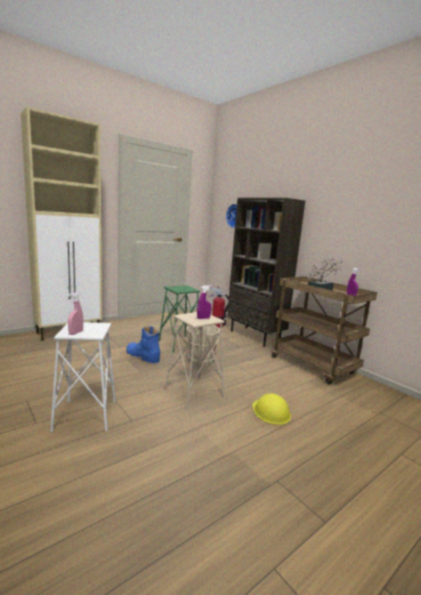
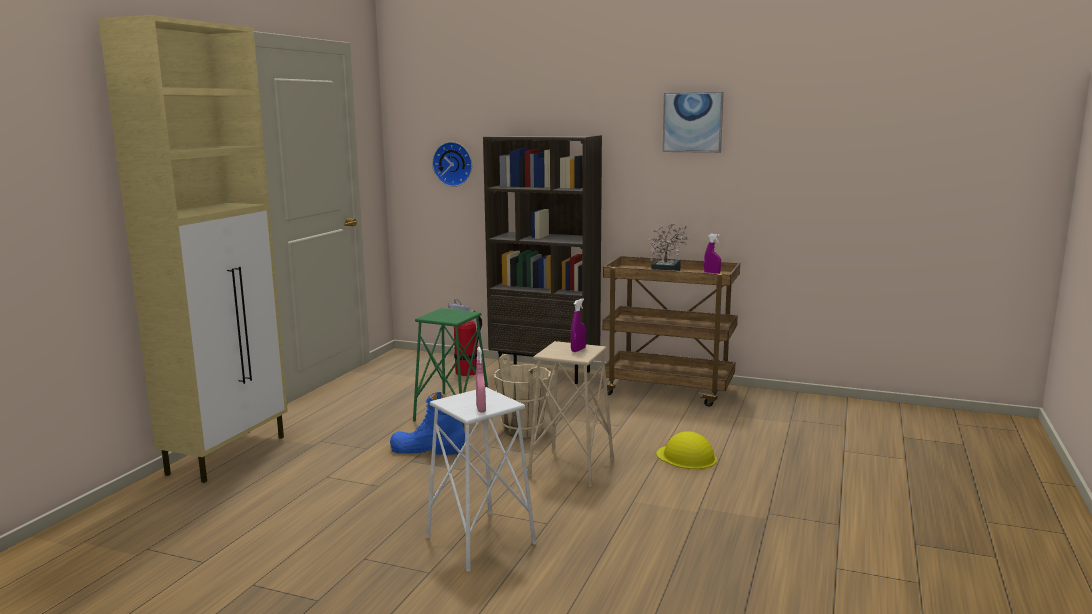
camera: 30 degrees left, 0 degrees up
(361, 192) = (692, 122): none -> picture

